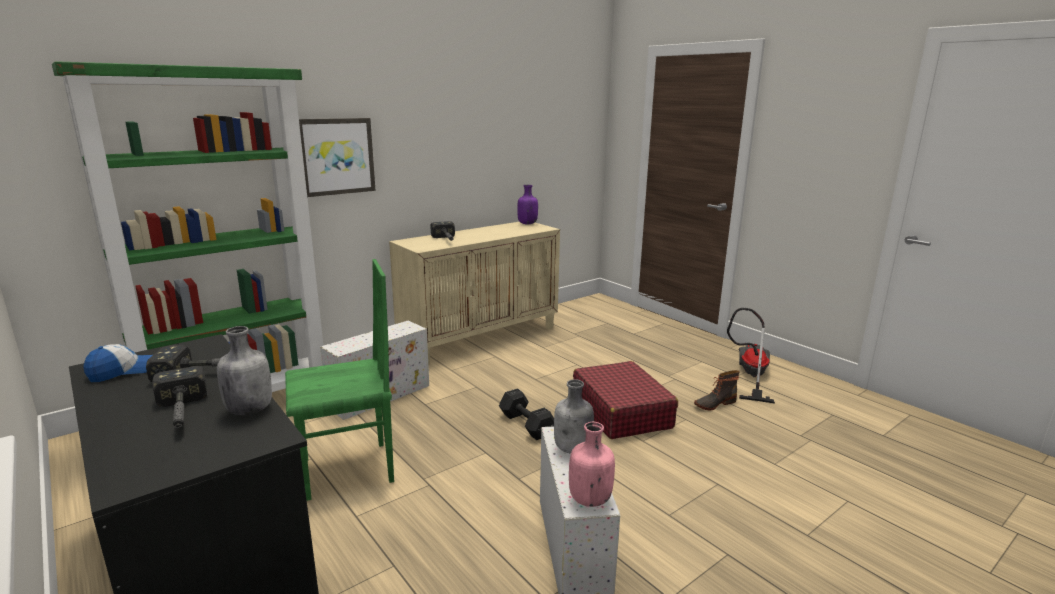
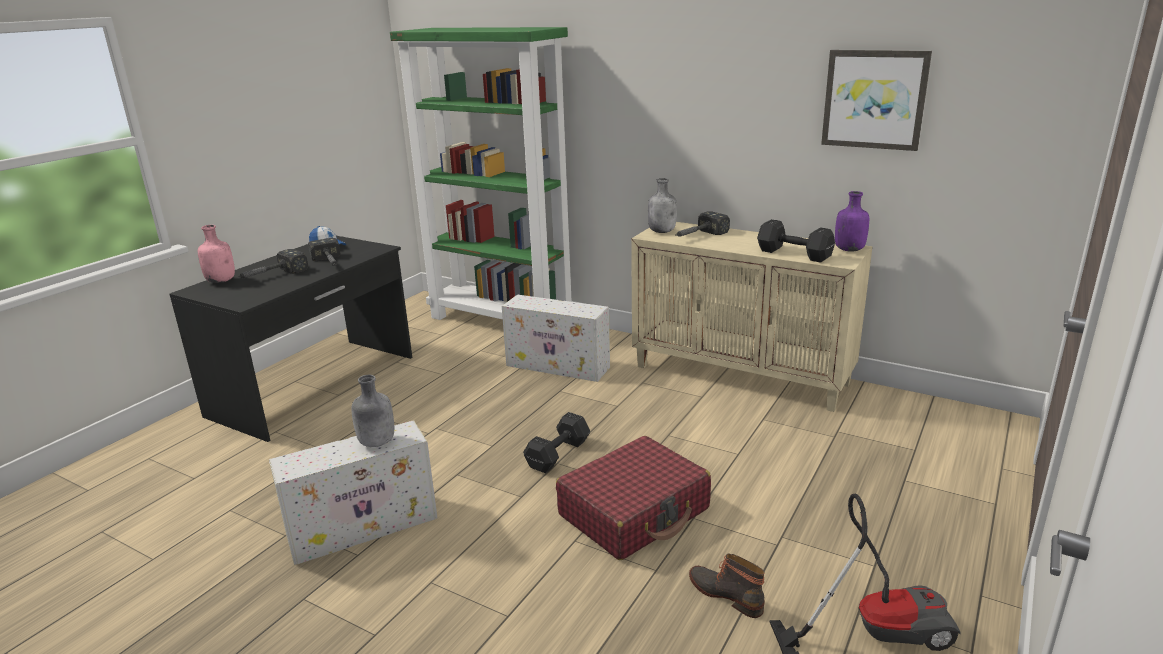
camera: 70 degrees right, 5 degrees up
(250, 410) = (279, 288): grey bottle -> grey bottle (662, 231)
(336, 156) = (619, 116): picture -> picture (874, 99)
(348, 471) = (432, 394): green chair -> none
(517, 232) = (793, 254): none -> black dumbbell
(589, 499) = (296, 465): pink bottle -> pink bottle (221, 281)

